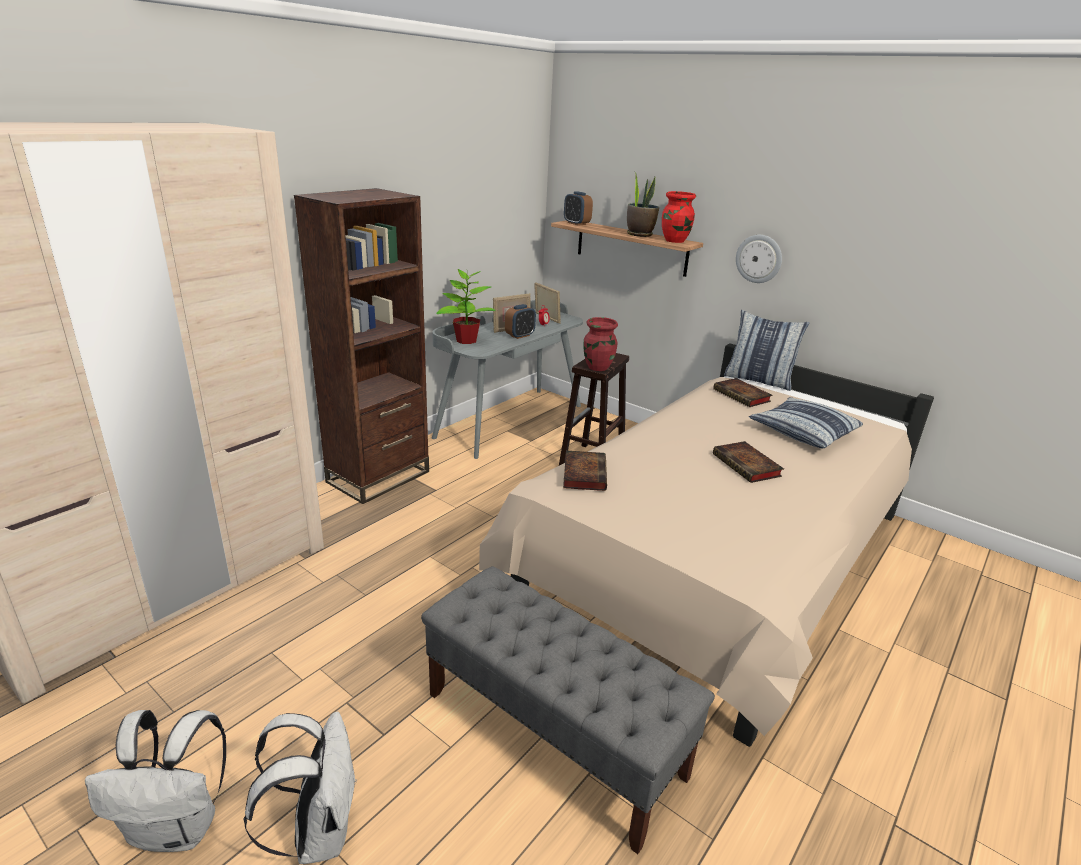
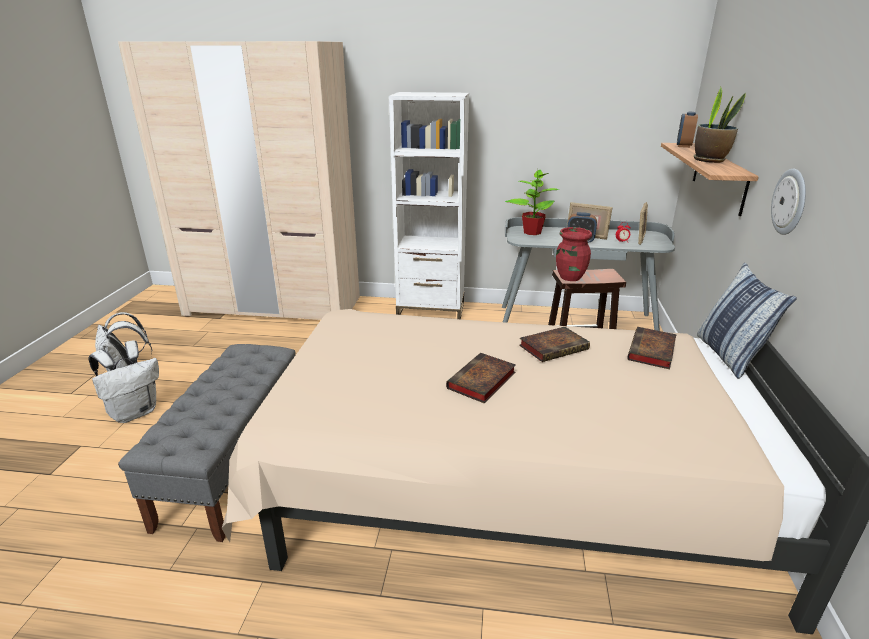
camera: 60 degrees right, 0 degrees up
(378, 477) = (431, 310): brown bookcase -> white bookcase
(584, 473) = (376, 320): book -> book (554, 347)
(675, 241) = (726, 169): red vase -> none
(803, 431) = (618, 400): pillow -> none

